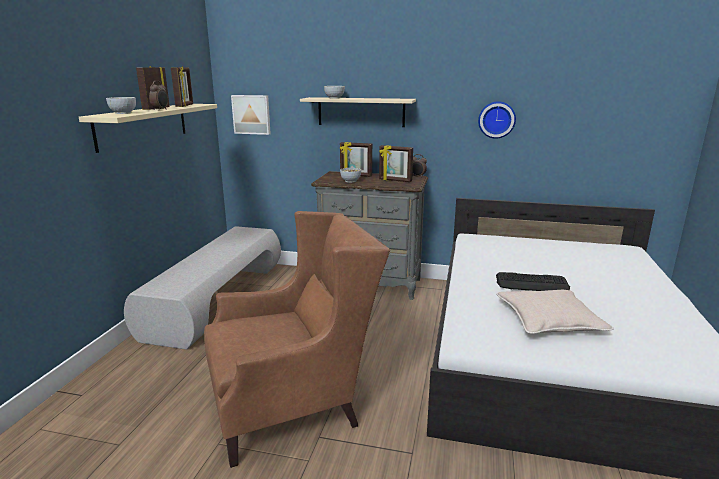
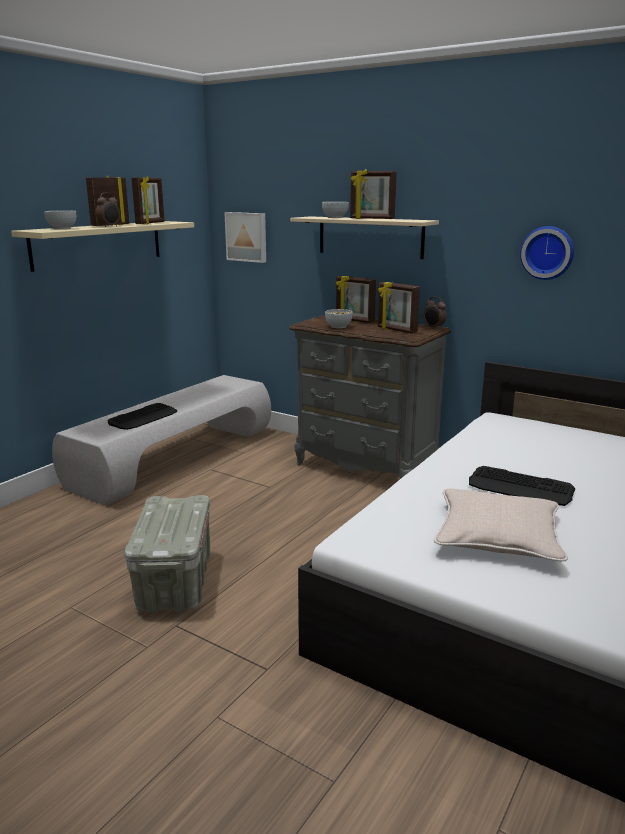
camera: 20 degrees right, 0 degrees up
(198, 269) = (143, 417): none -> keyboard
(293, 402) = (175, 582): brown armchair -> grey storage box
(367, 98) = (371, 219): none -> picture frame

